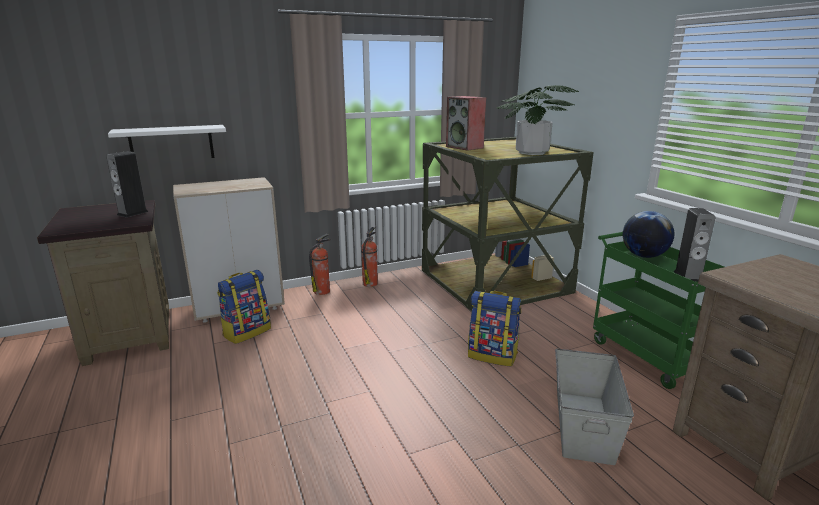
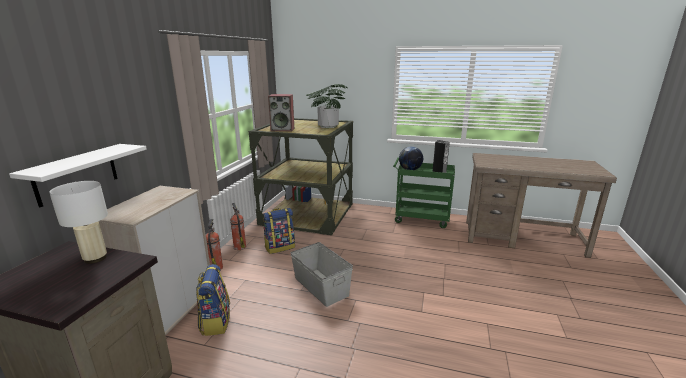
camera: 50 degrees left, 0 degrees up
(132, 213) = (96, 258): speaker -> white table lamp
(493, 355) = (373, 249): backpack -> backpack (280, 247)
(582, 425) = (447, 257): grey storage box -> grey storage box (321, 287)

